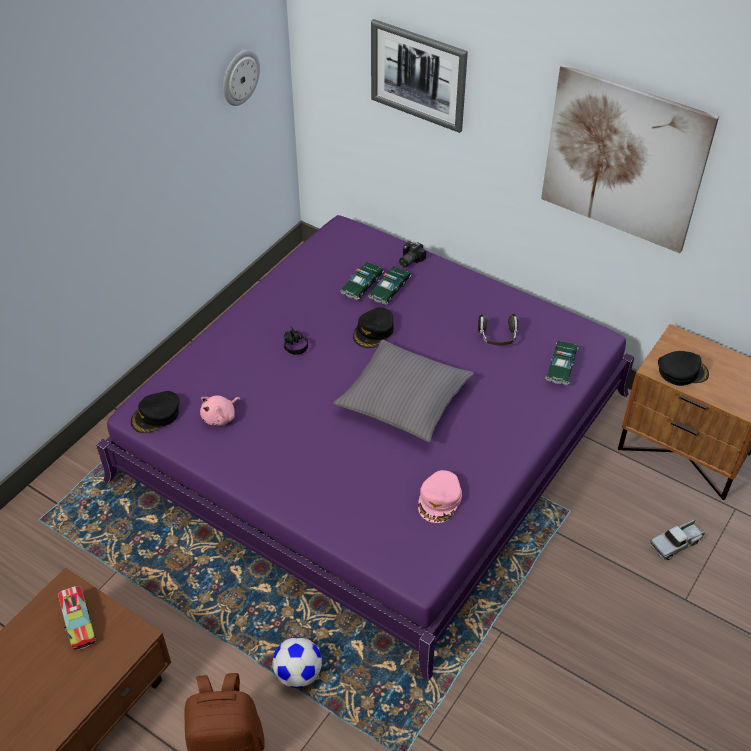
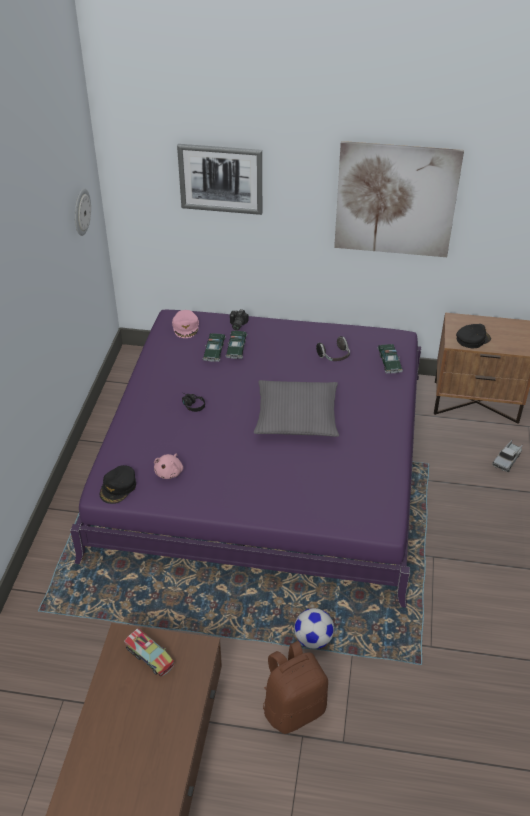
camera: 25 degrees left, 5 degrees down
(374, 331) = (245, 379): black cap -> none
(439, 500) = (365, 473): pink cap -> pink cap (186, 327)

